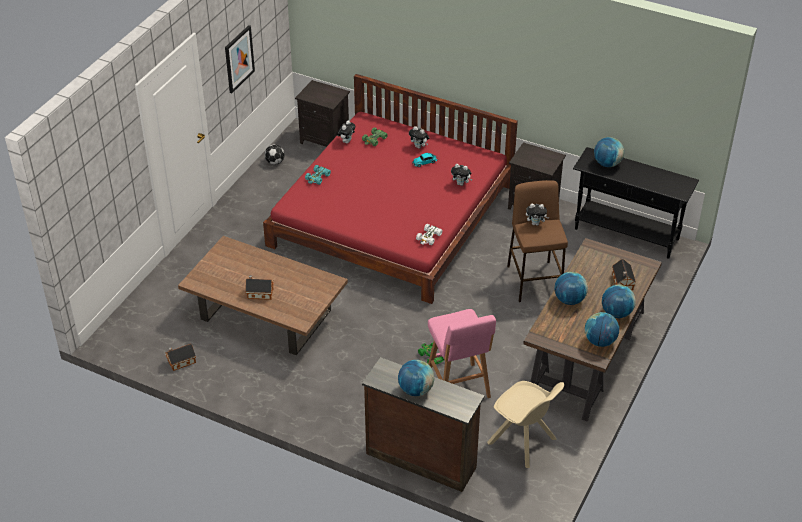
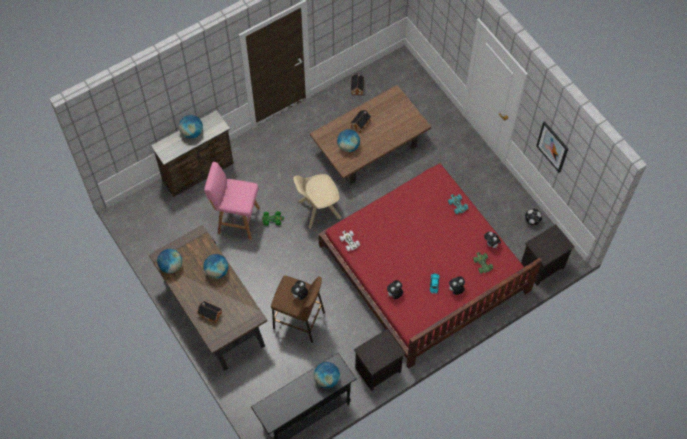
camera: 120 degrees right, 20 degrees up
(523, 442) = (172, 231): beige chair -> beige chair (318, 210)
(616, 313) = (186, 291): globe -> globe (348, 146)

